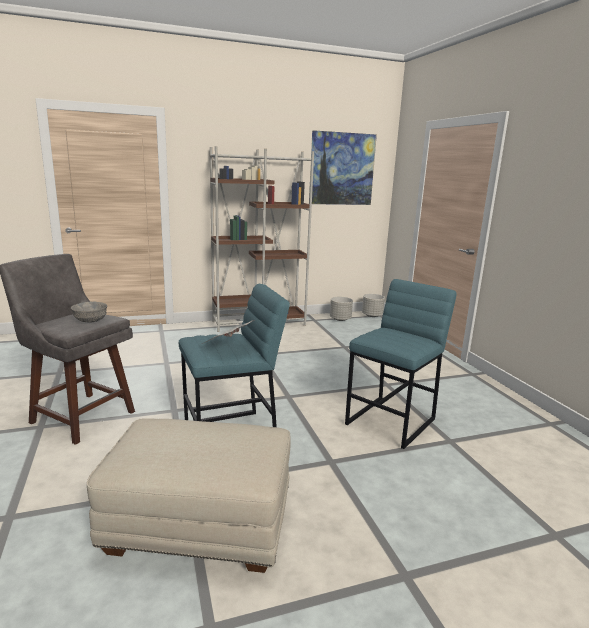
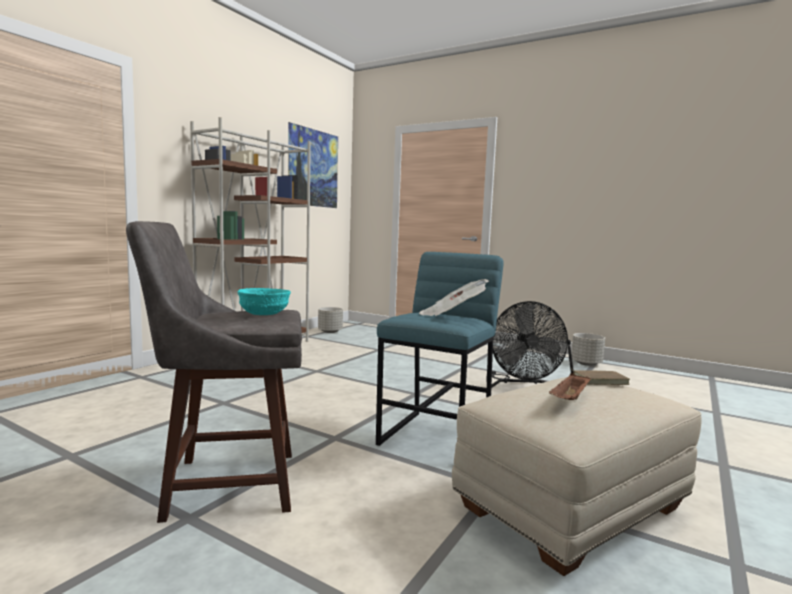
camera: 40 degrees left, 10 degrees down
(90, 321) = (263, 315): grey bowl -> turquoise bowl
(175, 443) = (570, 400): none -> brown tray
(253, 438) = (599, 380): none -> brown book
(372, 315) = (351, 325): grey planter -> grey planter (586, 363)
(391, 420) = (520, 386): blue stool -> black fan

